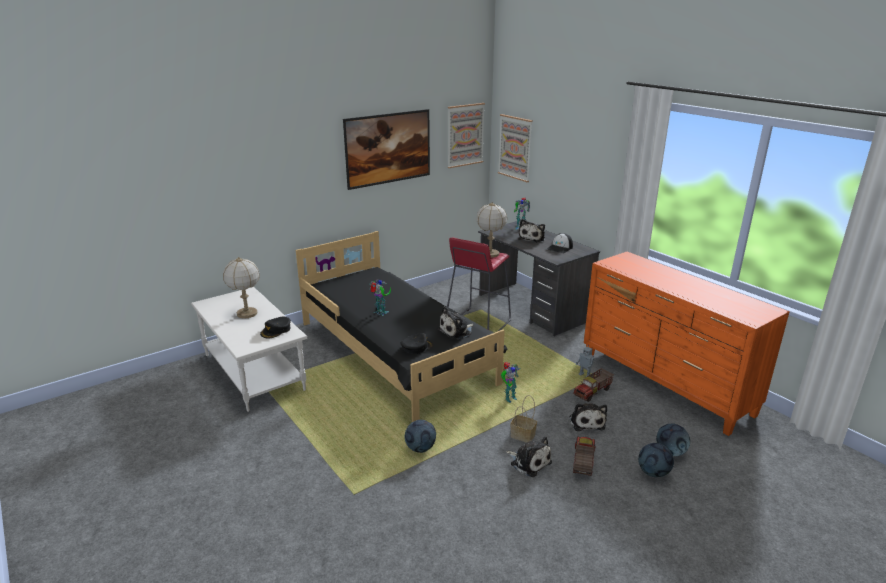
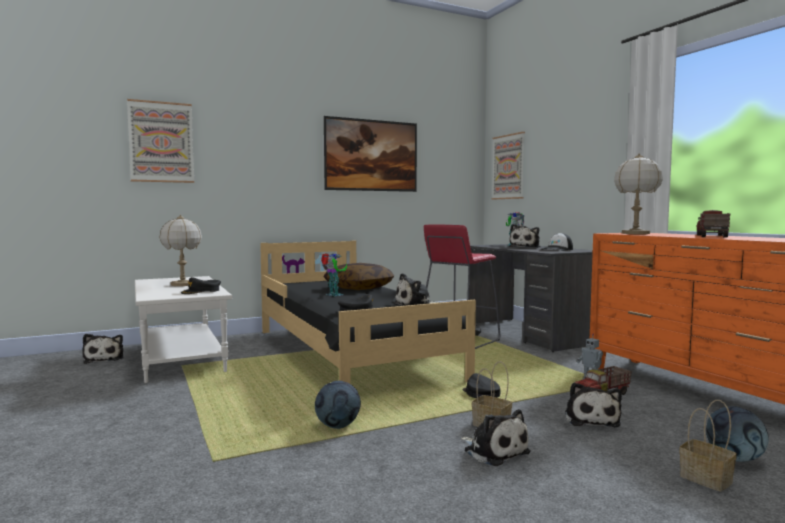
camera: 10 degrees right, 20 degrees down
(187, 380) = (104, 359): none -> plush toy
(395, 294) = (359, 288): none -> pillow
(465, 135) = (456, 158): picture -> picture (161, 142)
(490, 254) = (473, 253): table lamp -> table lamp (635, 233)
(509, 399) = (481, 393): toy robot -> black cap
(582, 463) = (582, 458): toy truck -> toy truck (711, 236)
(653, 473) = (708, 479): football -> basket

